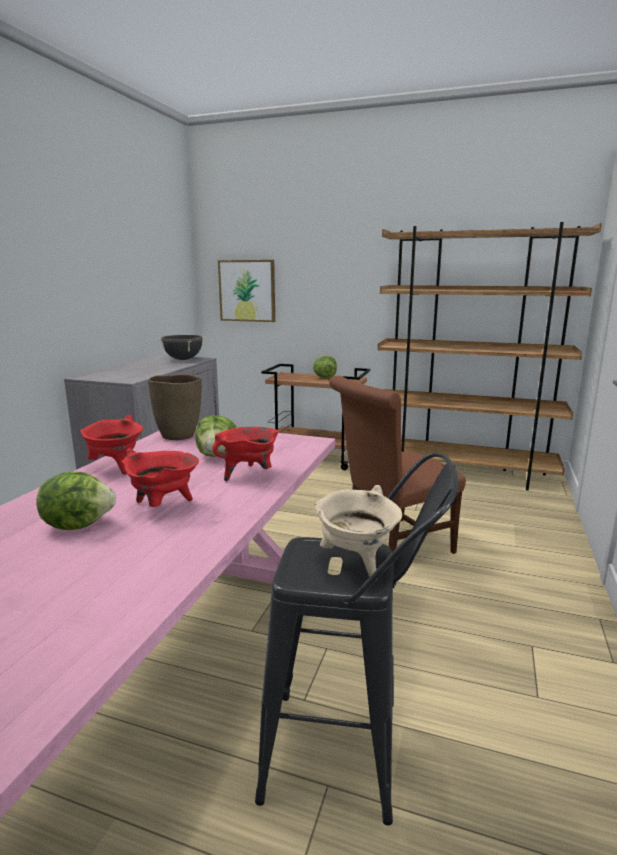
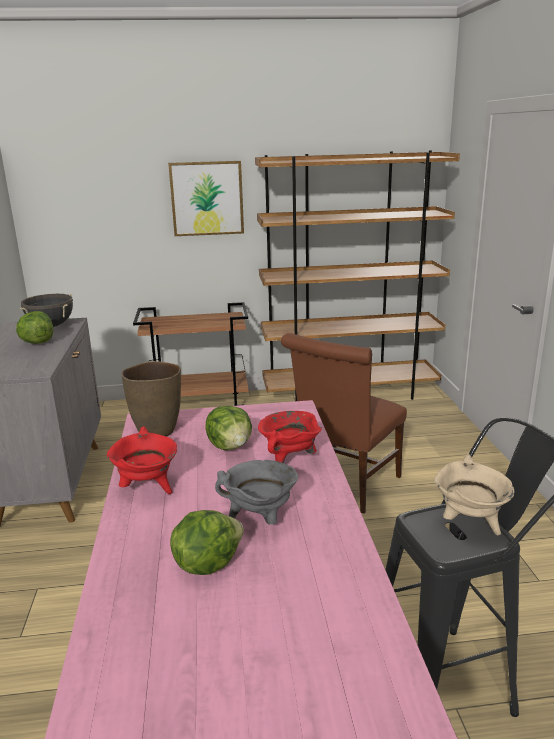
camera: 25 degrees left, 5 degrees up
(163, 507) = (260, 520): red cooking pot -> grey cooking pot
(247, 291) = (87, 227): picture -> picture (207, 198)
(324, 377) = (199, 318): lettuce -> lettuce (37, 342)

